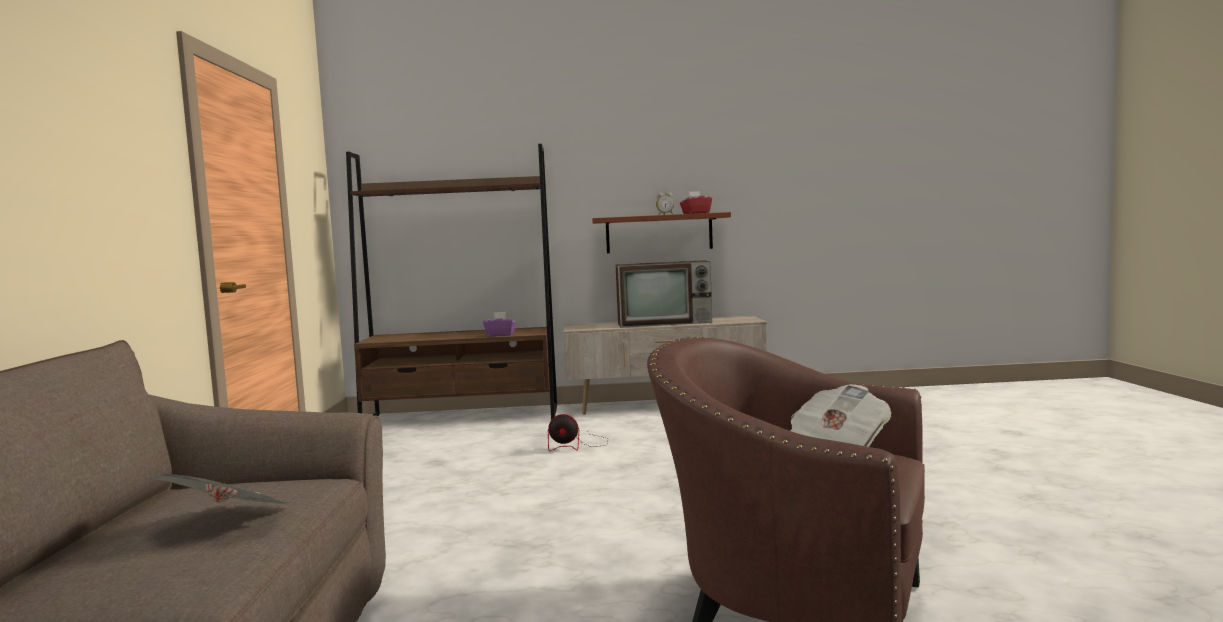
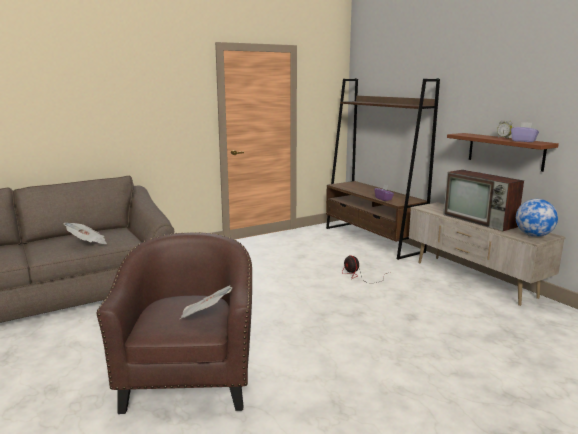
camera: 60 degrees right, 10 degrees up
(696, 213) = (523, 141): red tissue box -> purple tissue box
(739, 319) = (533, 235): none -> globe

